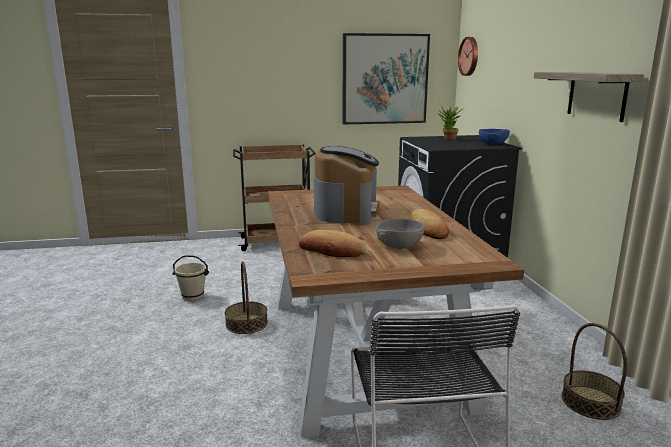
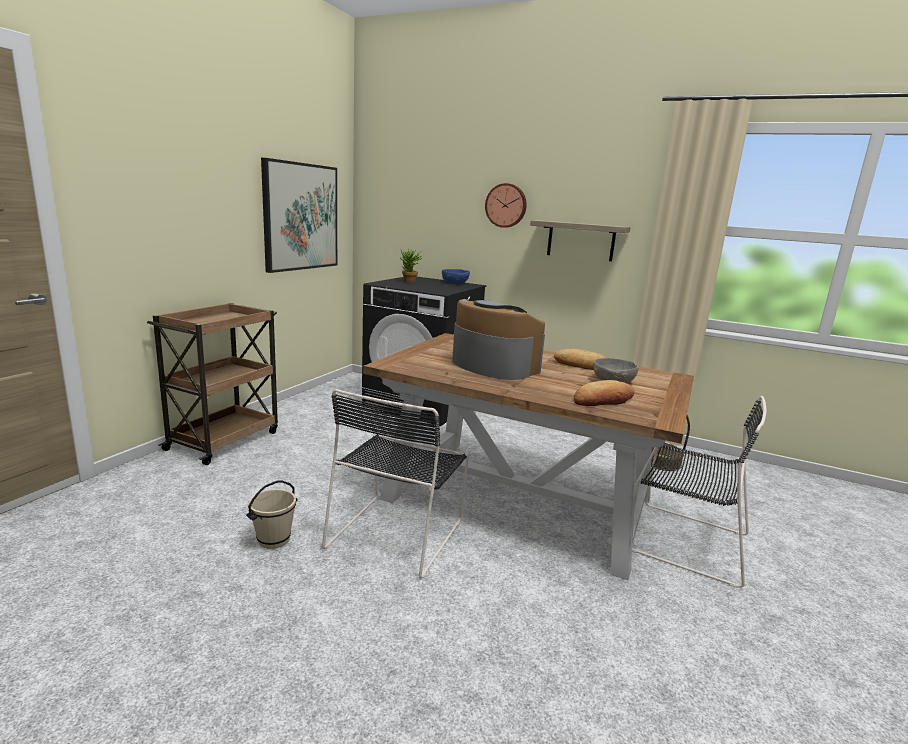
camera: 55 degrees left, 0 degrees up
(246, 323) = (398, 532): basket -> black chair
(469, 56) = (380, 195): wall clock -> wall clock (506, 205)

